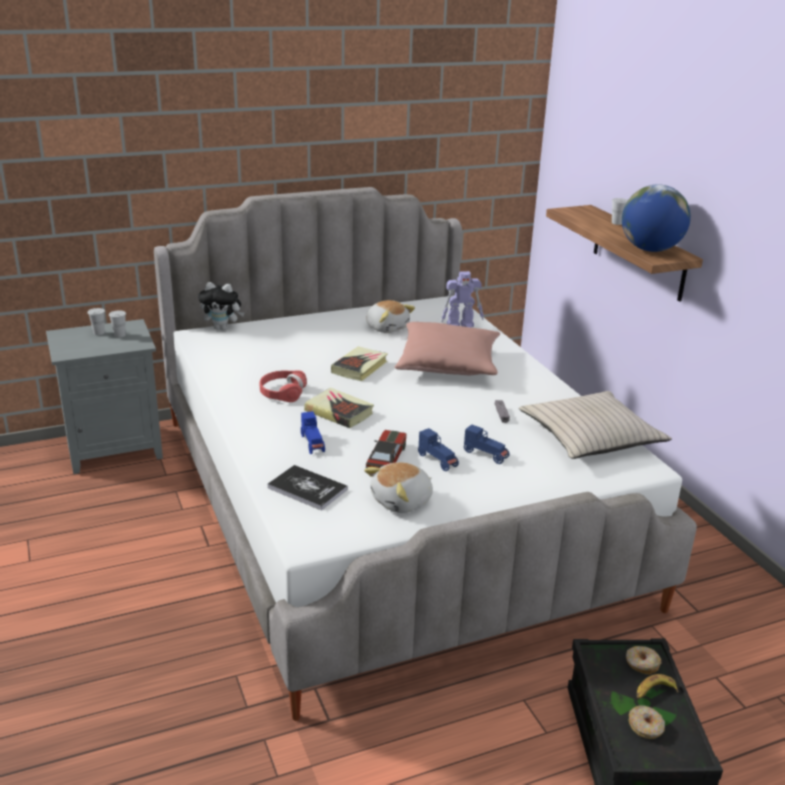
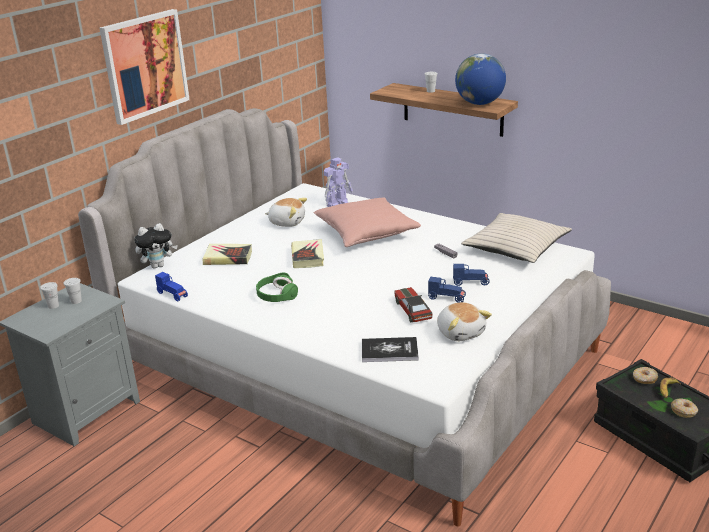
camera: 30 degrees left, 0 degrees up
(270, 116) = (144, 65): none -> picture
(282, 392) = (276, 295): red headphones -> green headphones
(313, 443) = (350, 320): blue toy car -> blue toy car (173, 295)
(339, 412) = (337, 293): book -> book (228, 258)
(402, 501) = (461, 332): plush toy -> plush toy turned 45 degrees counterclockwise

